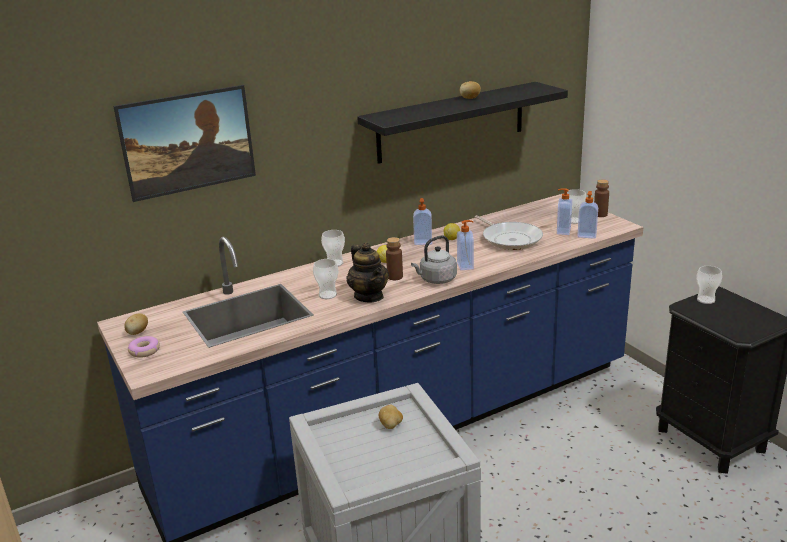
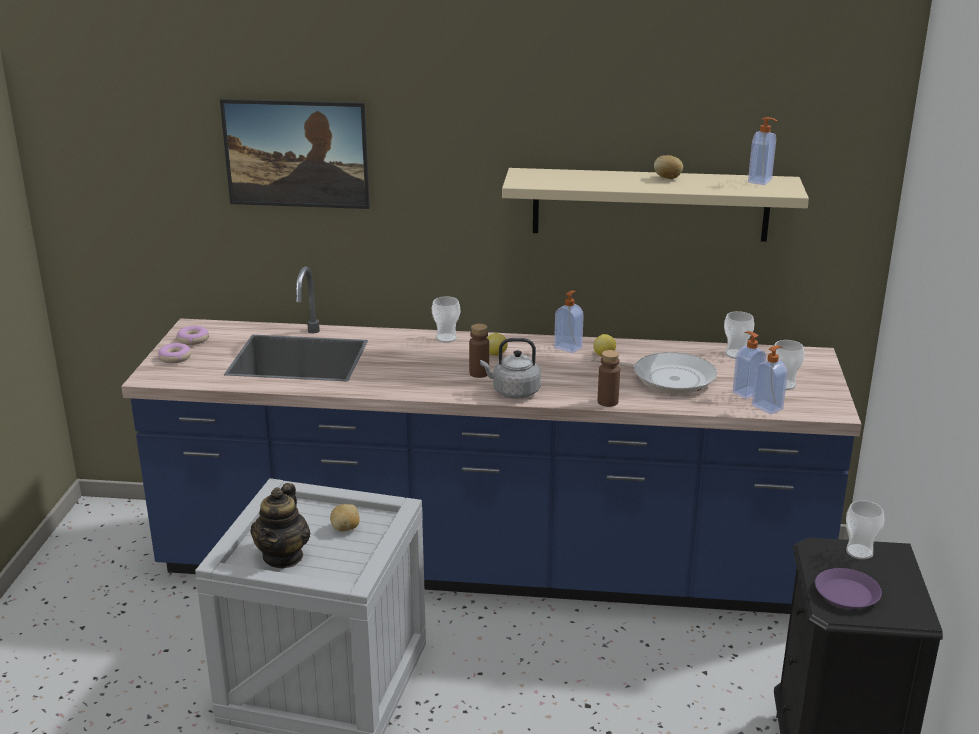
camera: 35 degrees right, 0 degrees up
(137, 333) = (193, 340): potato -> donut
(327, 295) = (389, 367): cup -> cup (736, 354)
(369, 296) = (423, 383): teapot -> teapot (283, 556)
(451, 122) = (650, 204): black shelf -> beige shelf
(466, 266) = (568, 389): soap dispenser -> soap dispenser (760, 181)
(510, 239) = (668, 378): frying pan -> frying pan turned 75 degrees counterclockwise
(600, 214) = (832, 389): brown bottle -> brown bottle (607, 402)
(735, 324) = (847, 594): none -> purple plate

